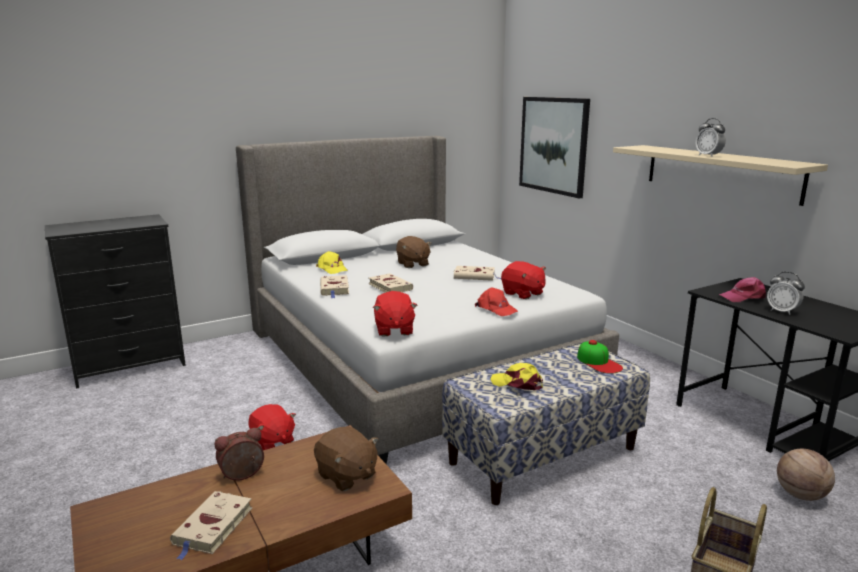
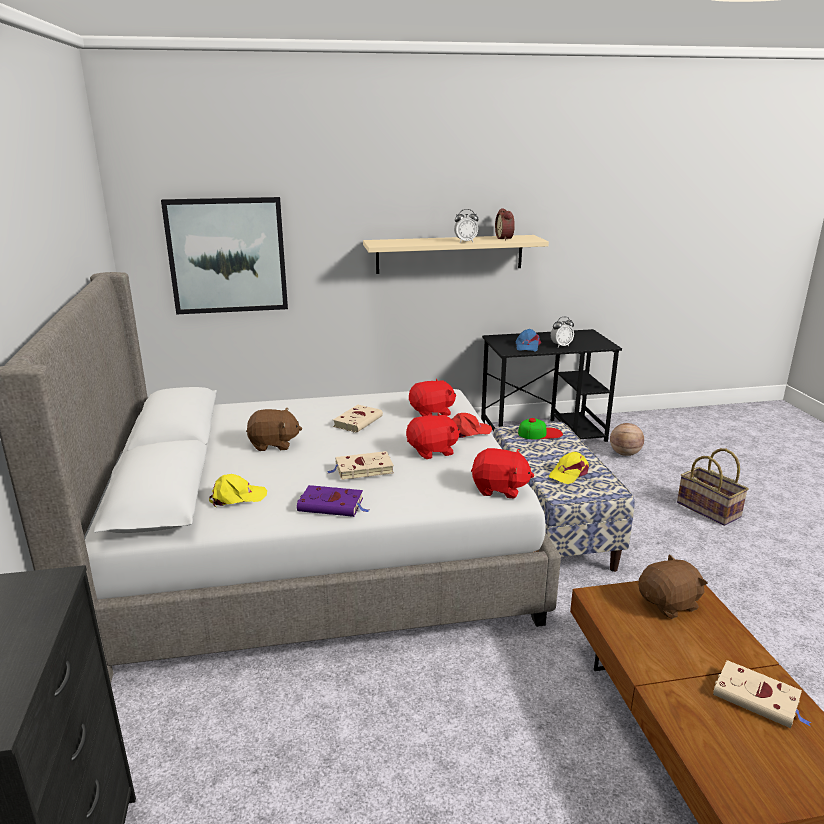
camera: 70 degrees left, 5 degrees up
(242, 475) = (666, 673): alarm clock -> alarm clock (505, 238)
(272, 441) = (458, 701): red plush toy -> red plush toy (432, 451)
(334, 289) = (332, 505): beige book -> purple book
(743, 297) = (527, 346): pink cap -> blue cap

